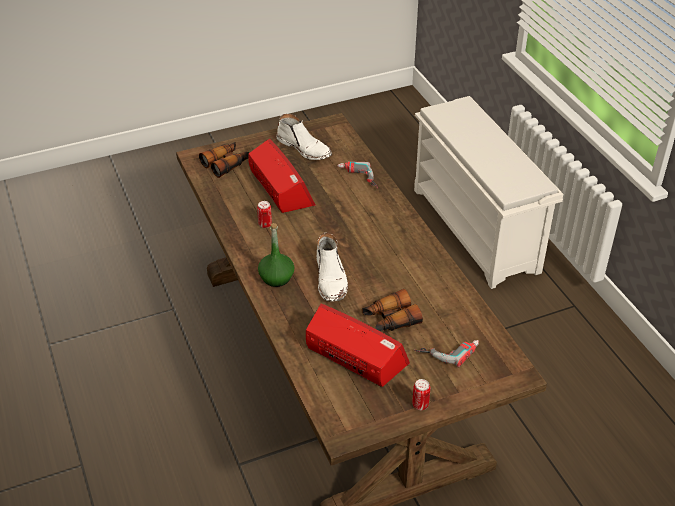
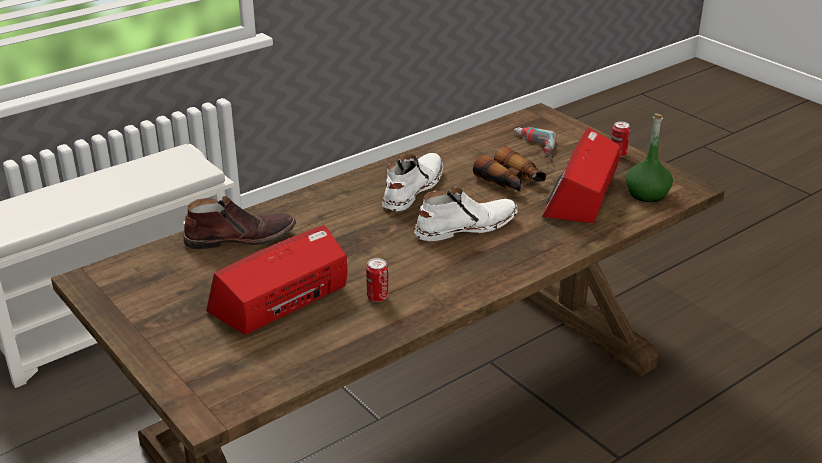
camera: 105 degrees left, 10 degrees down
(227, 164) = (224, 369): binoculars -> none
(276, 278) = (486, 266): green bottle -> green bottle (647, 194)
(305, 148) = (165, 295): white boot -> white boot (412, 189)
(357, 178) = (240, 237): power drill -> brown boot

